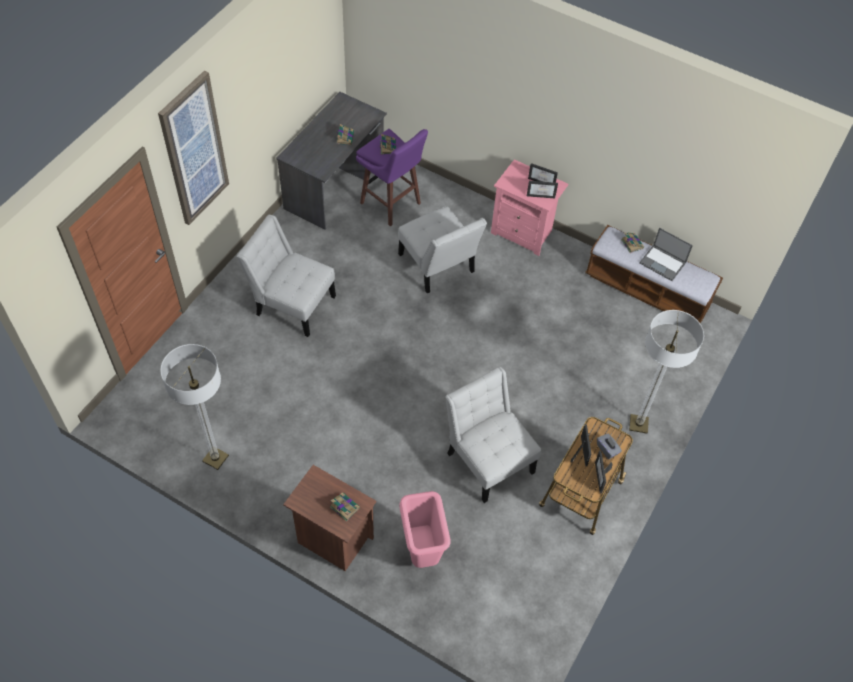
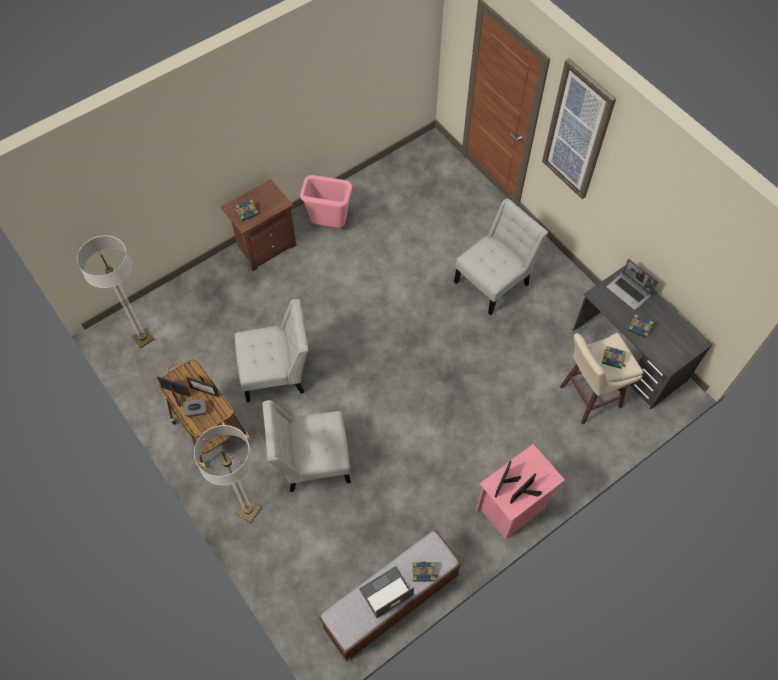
camera: 115 degrees right, 5 degrees up
(215, 458) = (367, 194): floor lamp -> floor lamp (143, 338)
(308, 151) = (629, 291): none -> laptop
(391, 204) = (588, 397): purple stool -> beige stool
(422, 550) = (226, 298): pink trash can -> pink trash can (330, 224)
(438, 266) = (494, 410): white chair -> white chair (311, 460)

